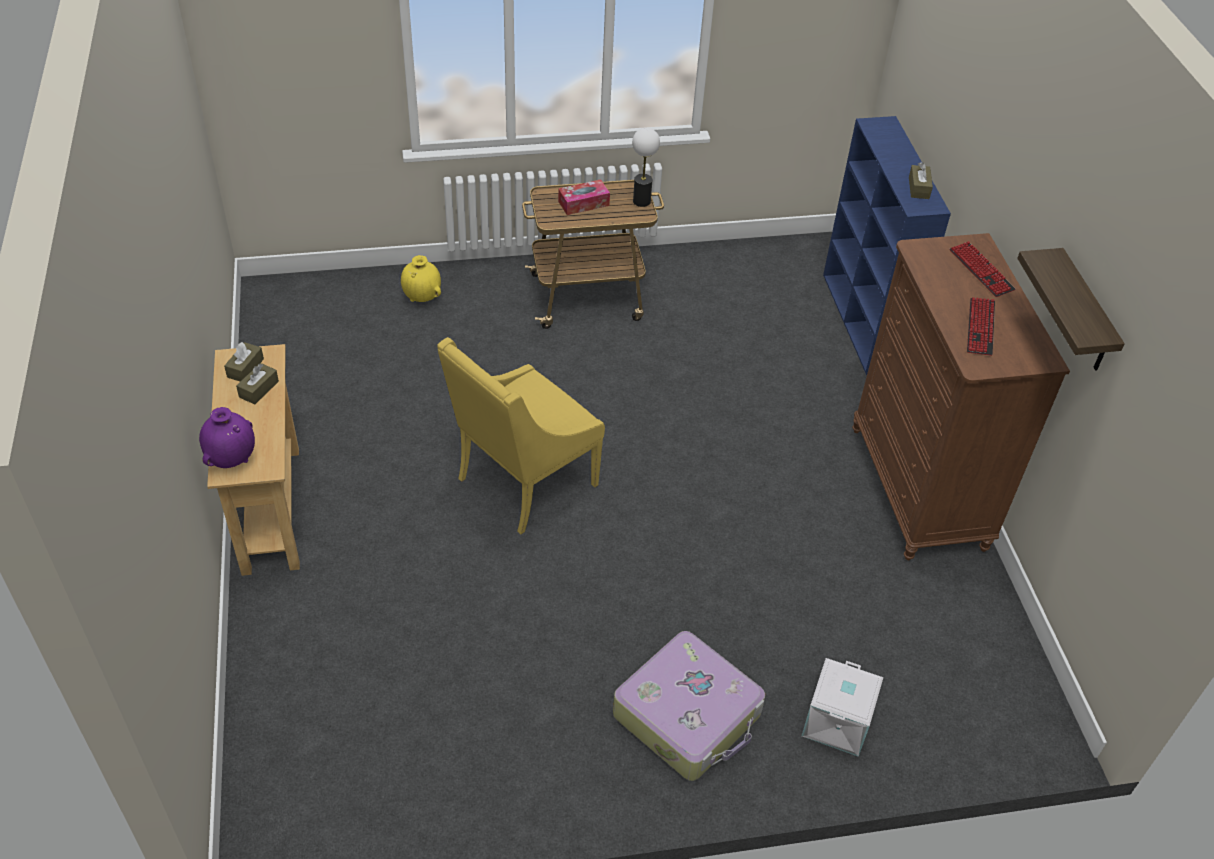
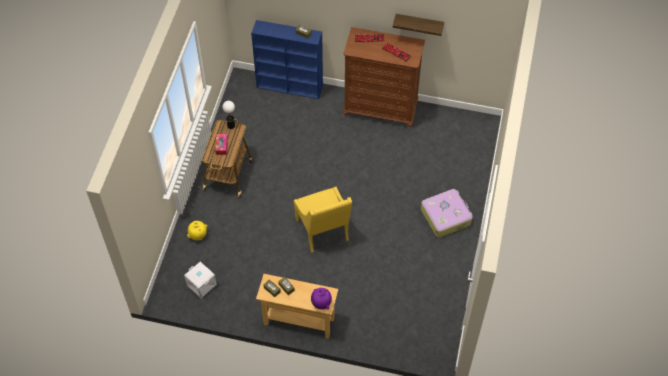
camera: 65 degrees left, 10 degrees up
(838, 723) = (464, 176): white storage box -> white storage box (202, 284)

